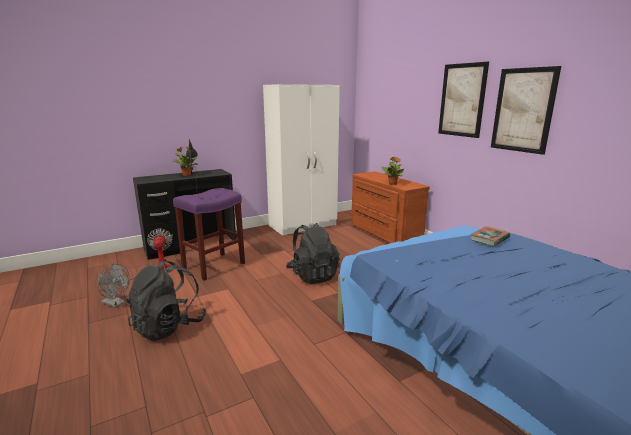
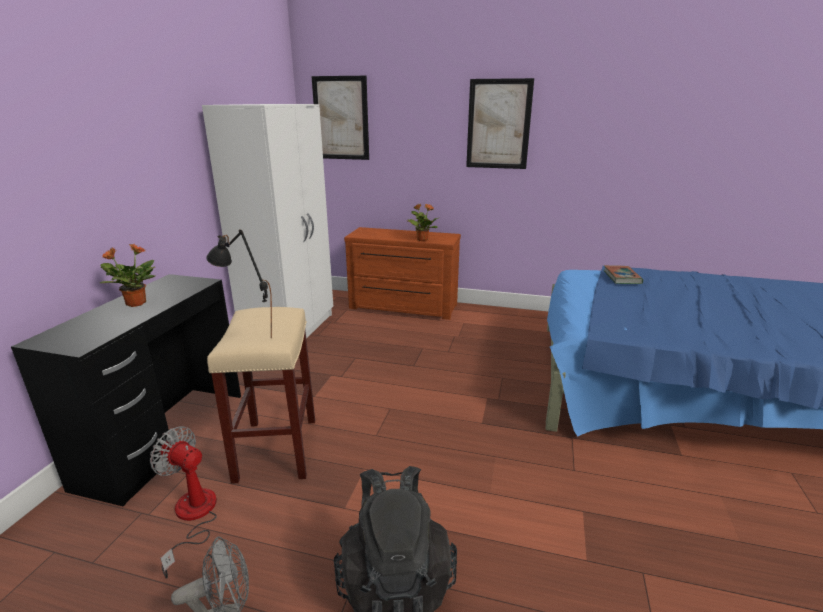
camera: 45 degrees left, 5 degrees up
(213, 266) = (277, 450): purple stool -> beige stool
(312, 275) = (427, 392): black backpack -> none
(523, 110) = (580, 135): picture -> picture (341, 118)

